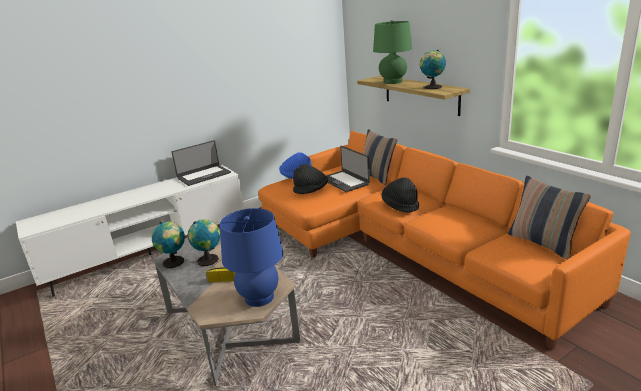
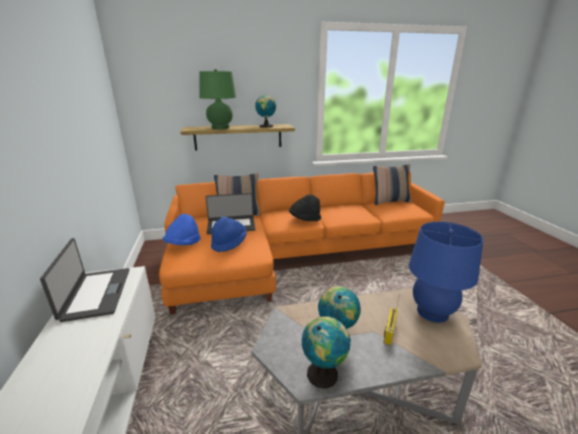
camera: 70 degrees left, 0 degrees up
(311, 191) = (229, 243): black hat -> blue hat

